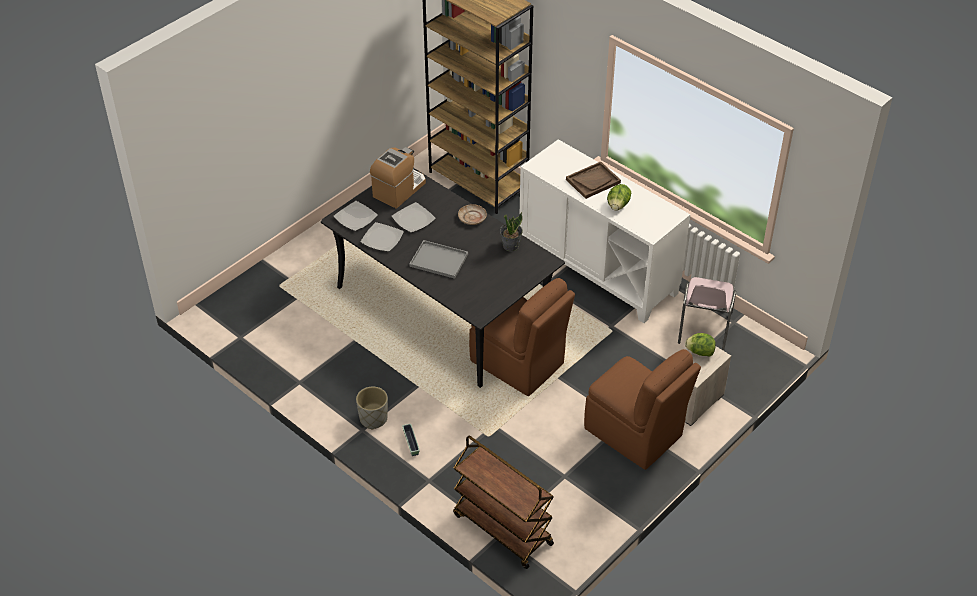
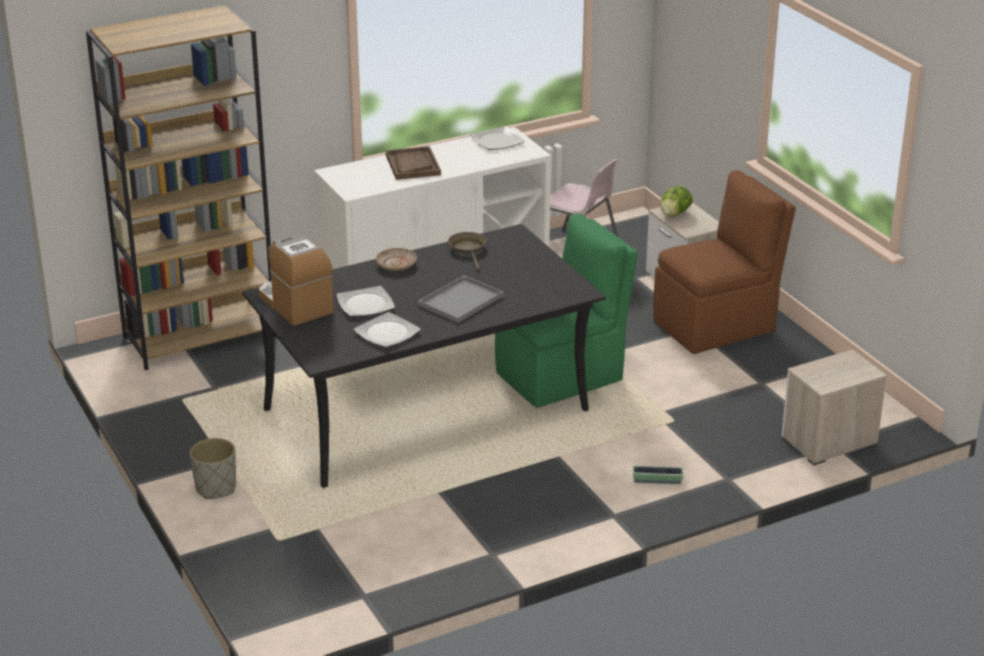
camera: 70 degrees left, 15 degrees down
(355, 218) = (327, 346): plate -> plate (497, 141)
(373, 418) = (598, 502): grey planter -> grey planter (215, 488)
(502, 529) = (827, 441): brown cart -> nightstand
(510, 245) = (468, 250): potted plant -> brown frying pan
(519, 364) = (562, 376): brown chair -> green chair
(618, 205) = (468, 160): lettuce -> none

